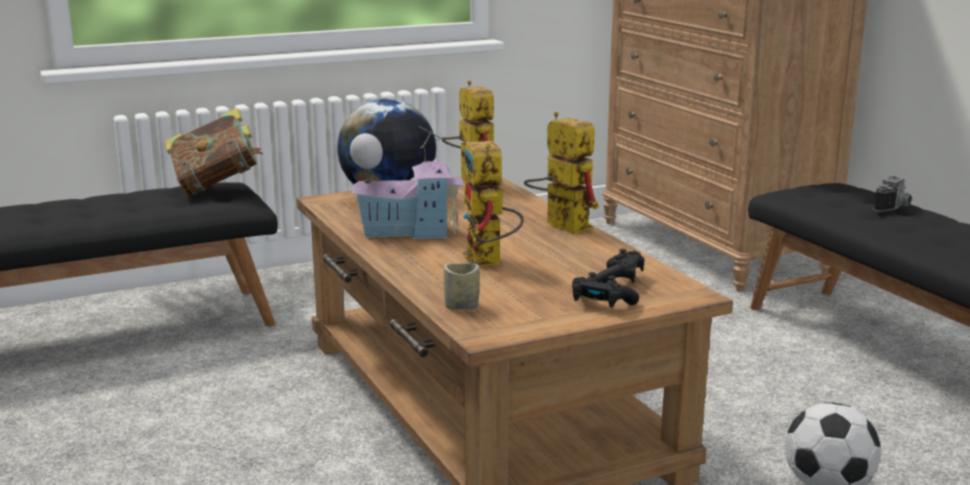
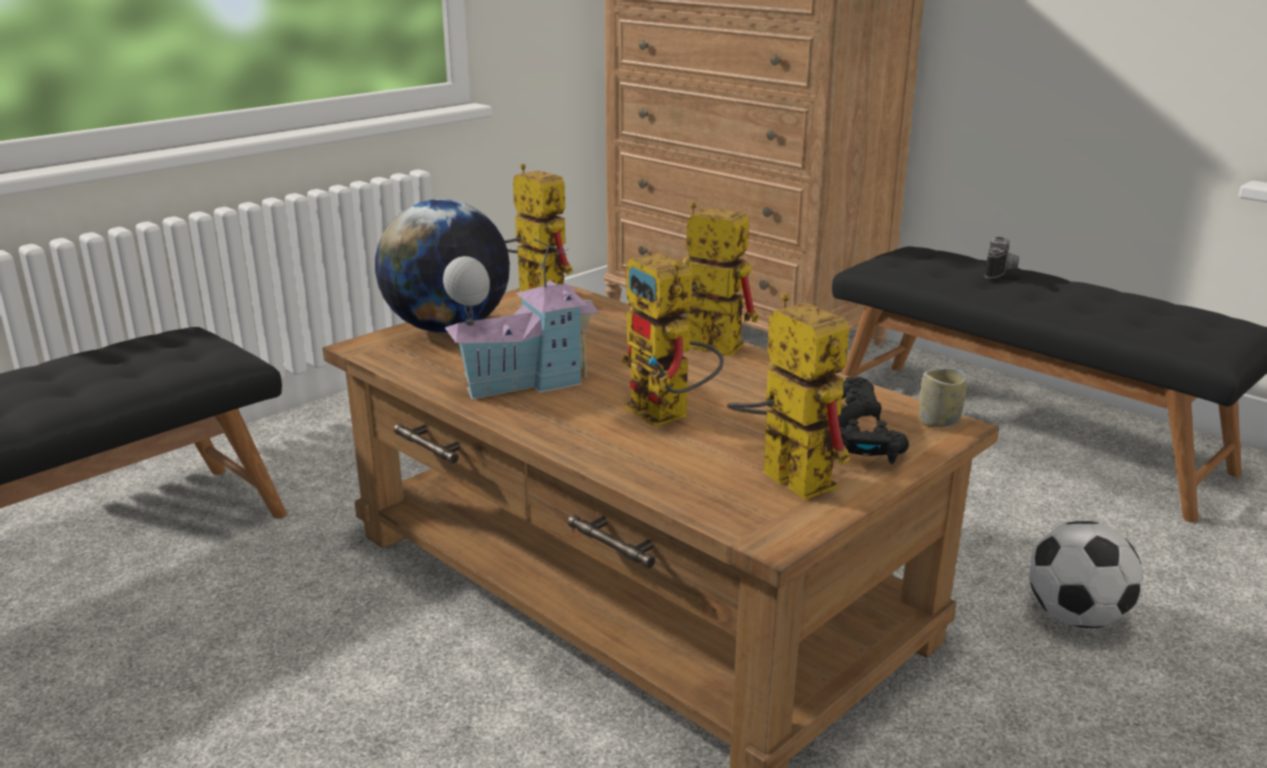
camera: 20 degrees left, 5 degrees up
(216, 187) = (172, 340): book -> none
(461, 306) = (699, 492): cup -> cup (939, 421)
(529, 305) = (782, 476): none -> toy robot

